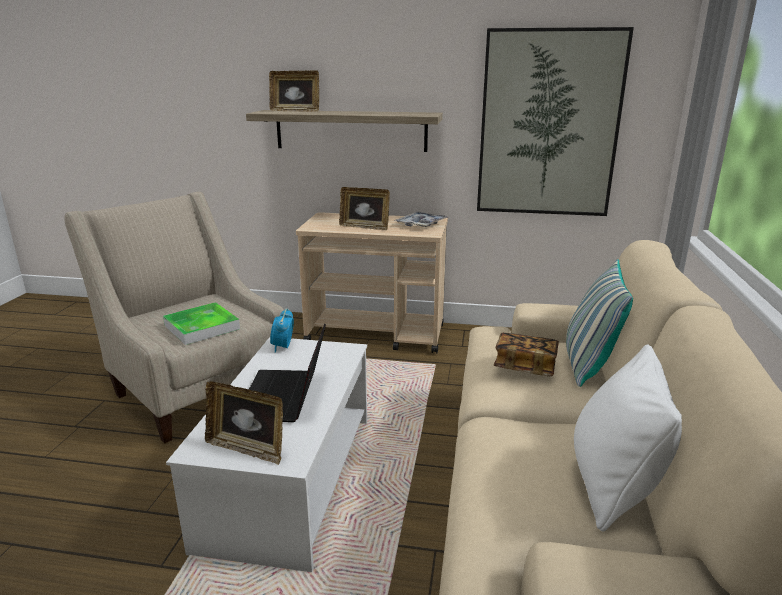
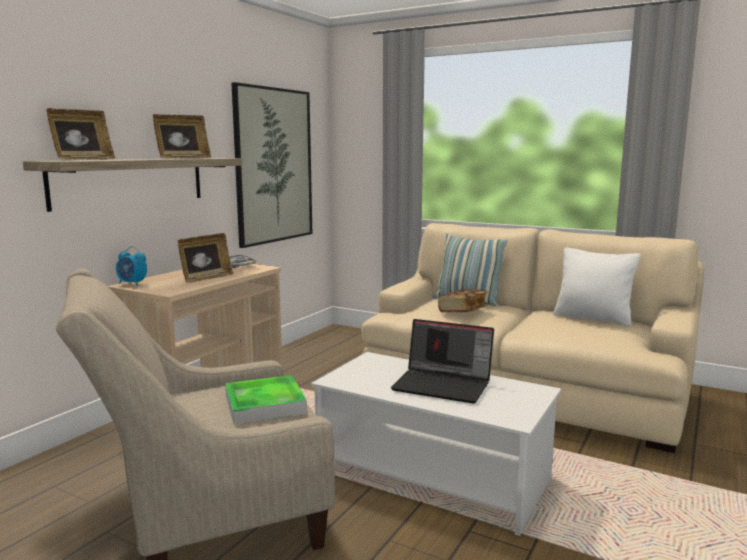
camera: 70 degrees left, 10 degrees down
(247, 448) = (519, 402): picture frame -> picture frame (183, 158)
(283, 347) = (343, 379): alarm clock -> alarm clock (132, 283)

